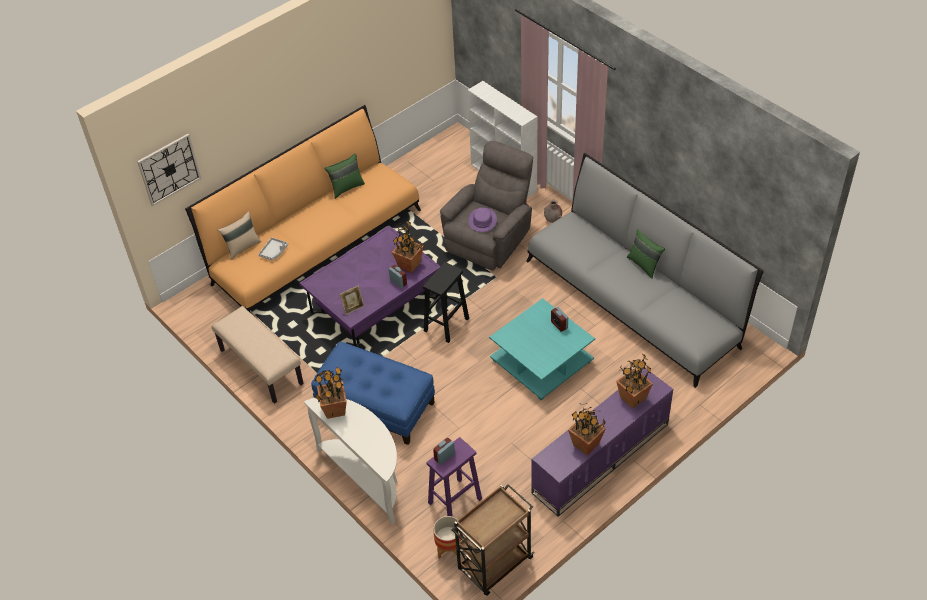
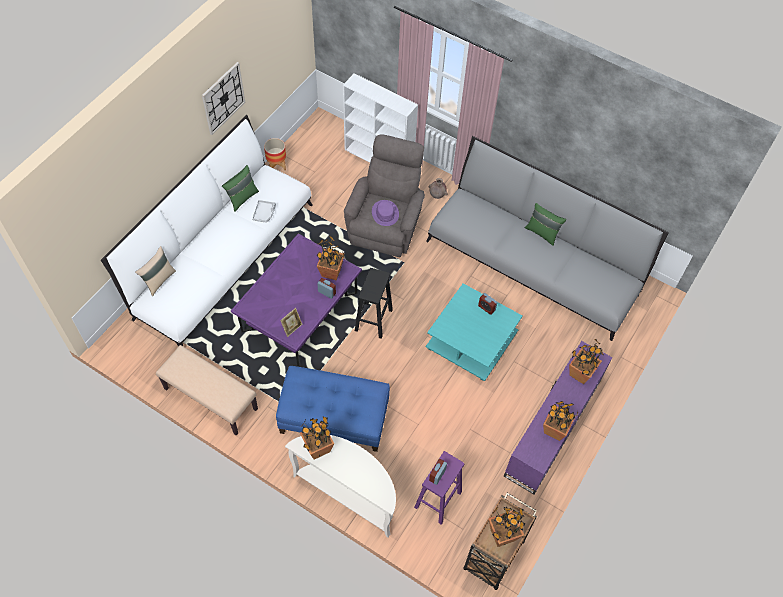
camera: 20 degrees left, 10 degrees up
(169, 169) = (81, 229): wall clock -> wall clock (223, 98)
(274, 252) = (193, 280): grey tray -> grey tray (264, 213)
(315, 243) = (221, 257): orange sofa -> white sofa
(449, 549) = (448, 550): planter -> planter (277, 165)
(489, 521) = (502, 535): none -> potted plant

